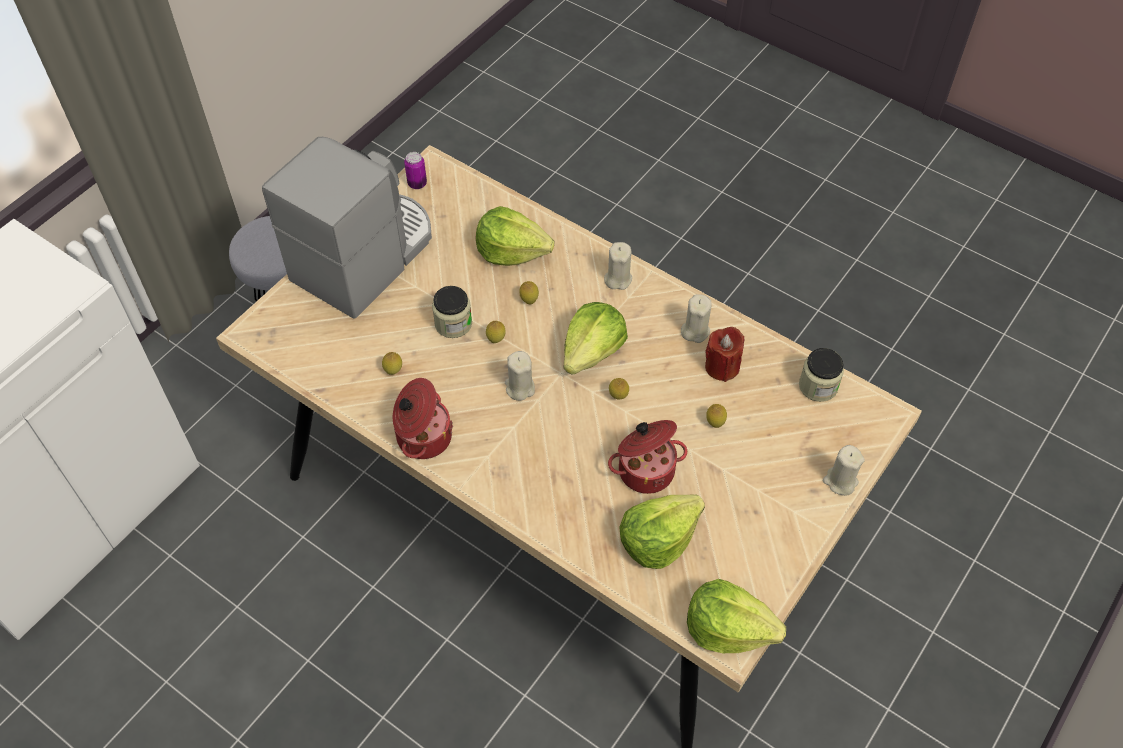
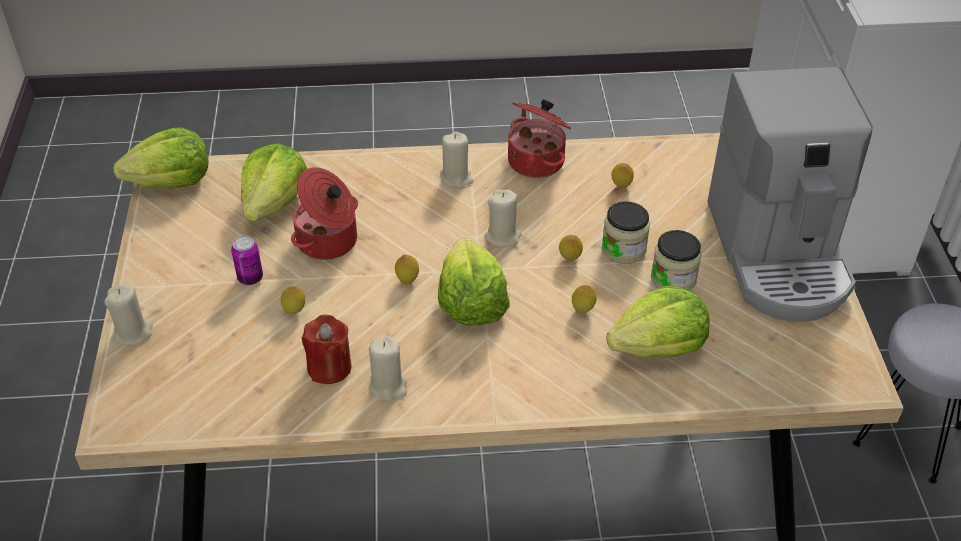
camera: 140 degrees right, 10 degrees down
(417, 184) = (844, 353): can -> can (250, 278)
(617, 279) = (521, 389): beige candle -> beige candle (456, 178)
(818, 386) = (210, 409): jar -> jar (673, 278)

